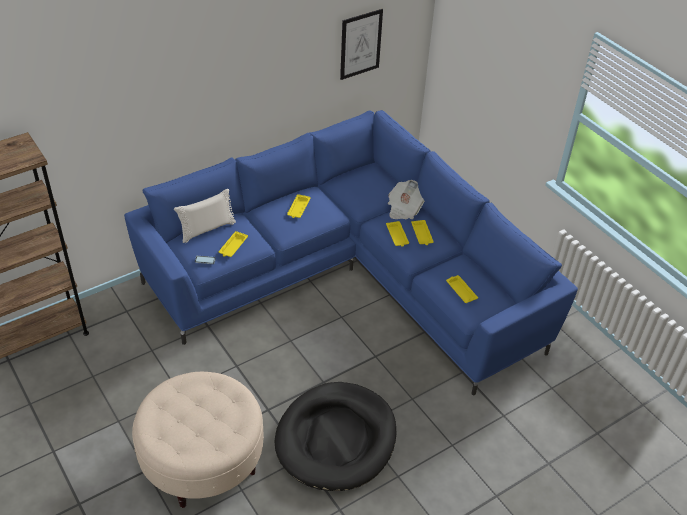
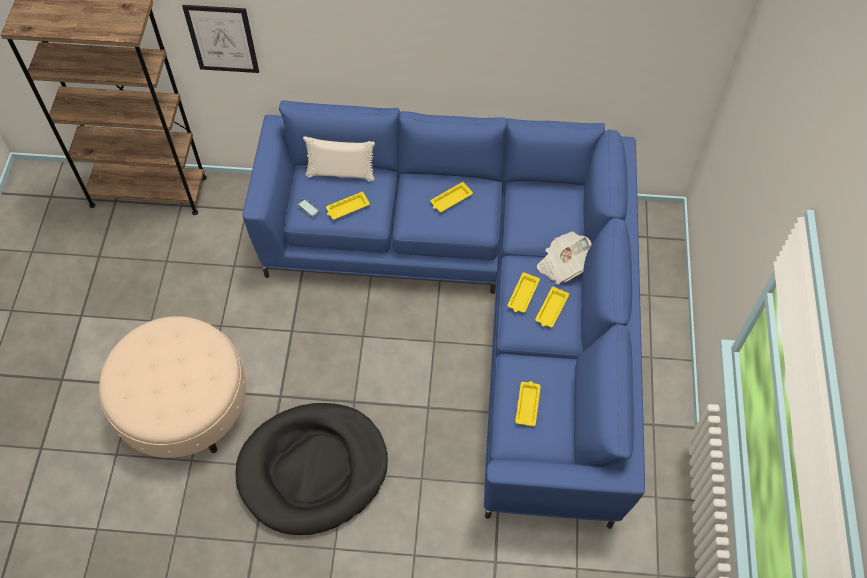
camera: 40 degrees right, 15 degrees up
(360, 44) = (613, 41): picture -> picture (222, 39)

